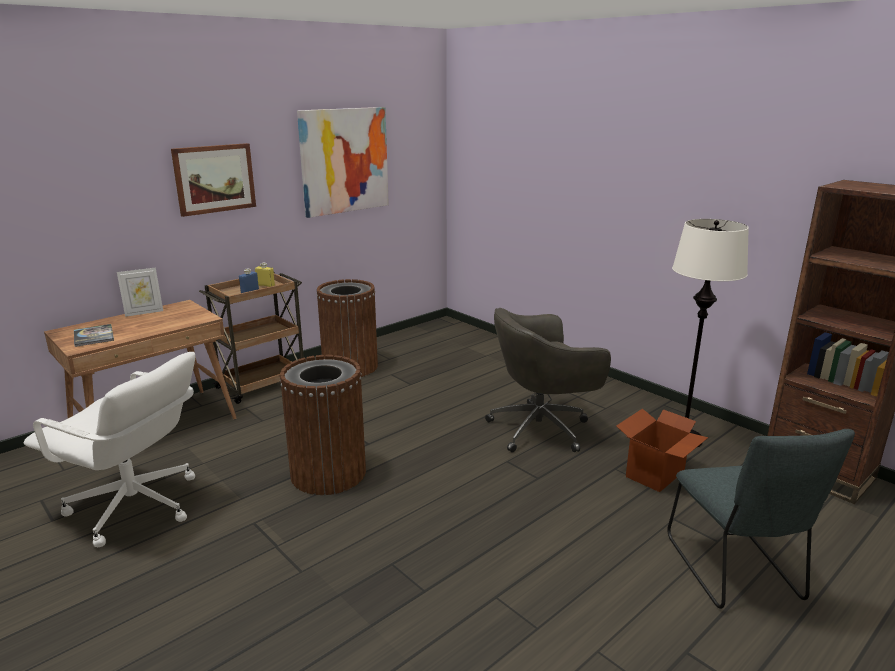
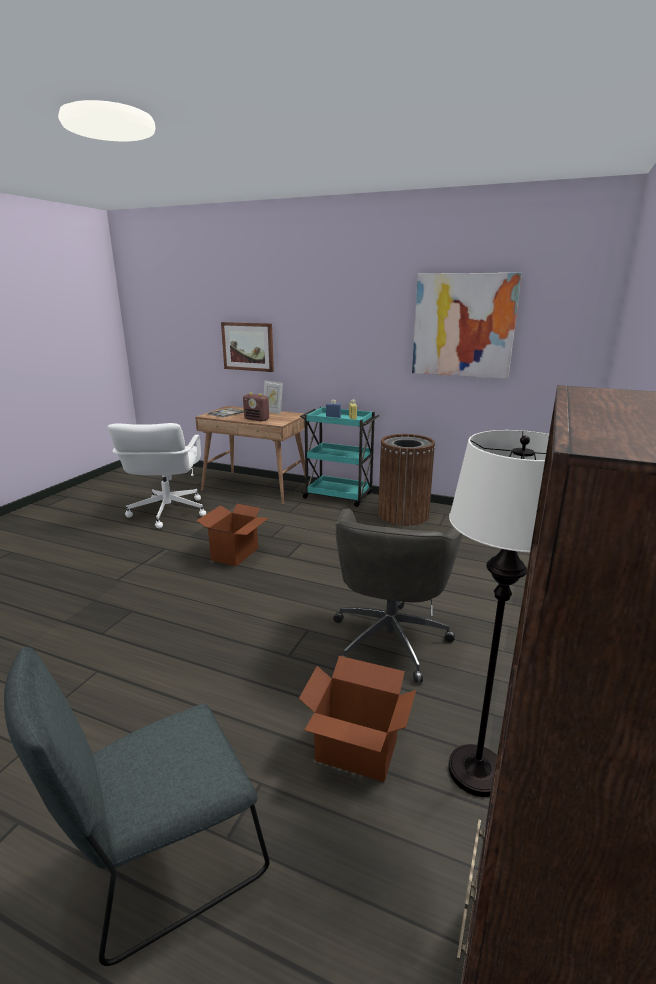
camera: 65 degrees right, 0 degrees up
(165, 325) = (257, 419): none -> radio
(214, 178) = (339, 326): picture -> picture (248, 346)
(262, 384) = (339, 496): brown cart -> turquoise cart
(328, 473) = (235, 554): brown trash can -> cardboard box
(542, 428) = (390, 638): grey office chair -> grey office chair turned 120 degrees counterclockwise

